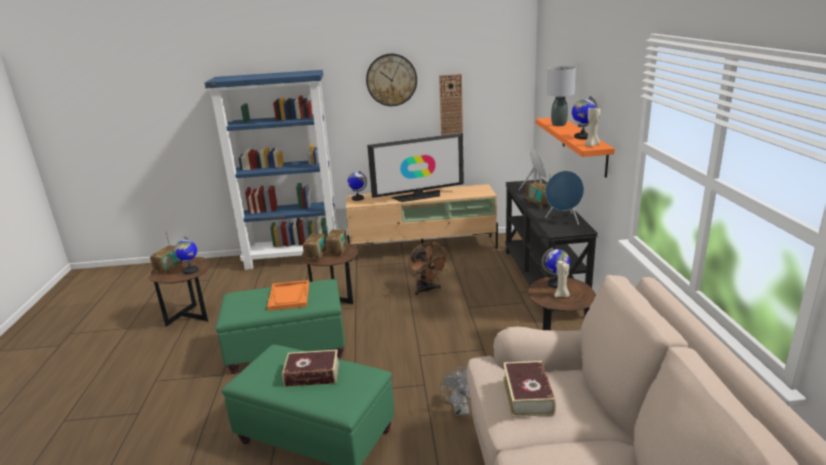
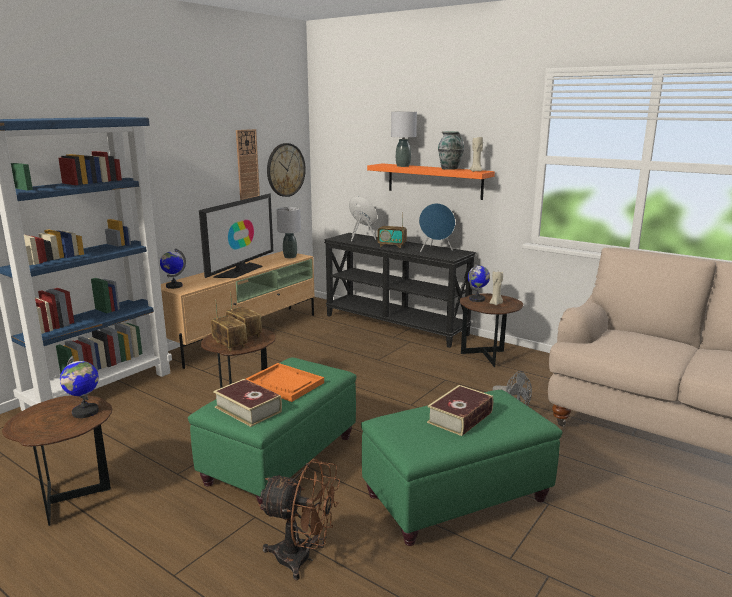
camera: 50 degrees left, 5 degrees down
(170, 268) = (37, 422): radio -> none
(391, 80) = (191, 134): wall clock -> wall clock (285, 170)
(427, 290) = (317, 362): brown fan -> brown fan (302, 558)
(478, 191) = (290, 257): none -> grey table lamp
(527, 395) = (638, 343): book -> book (248, 409)
(582, 137) = (450, 169): globe -> vase

